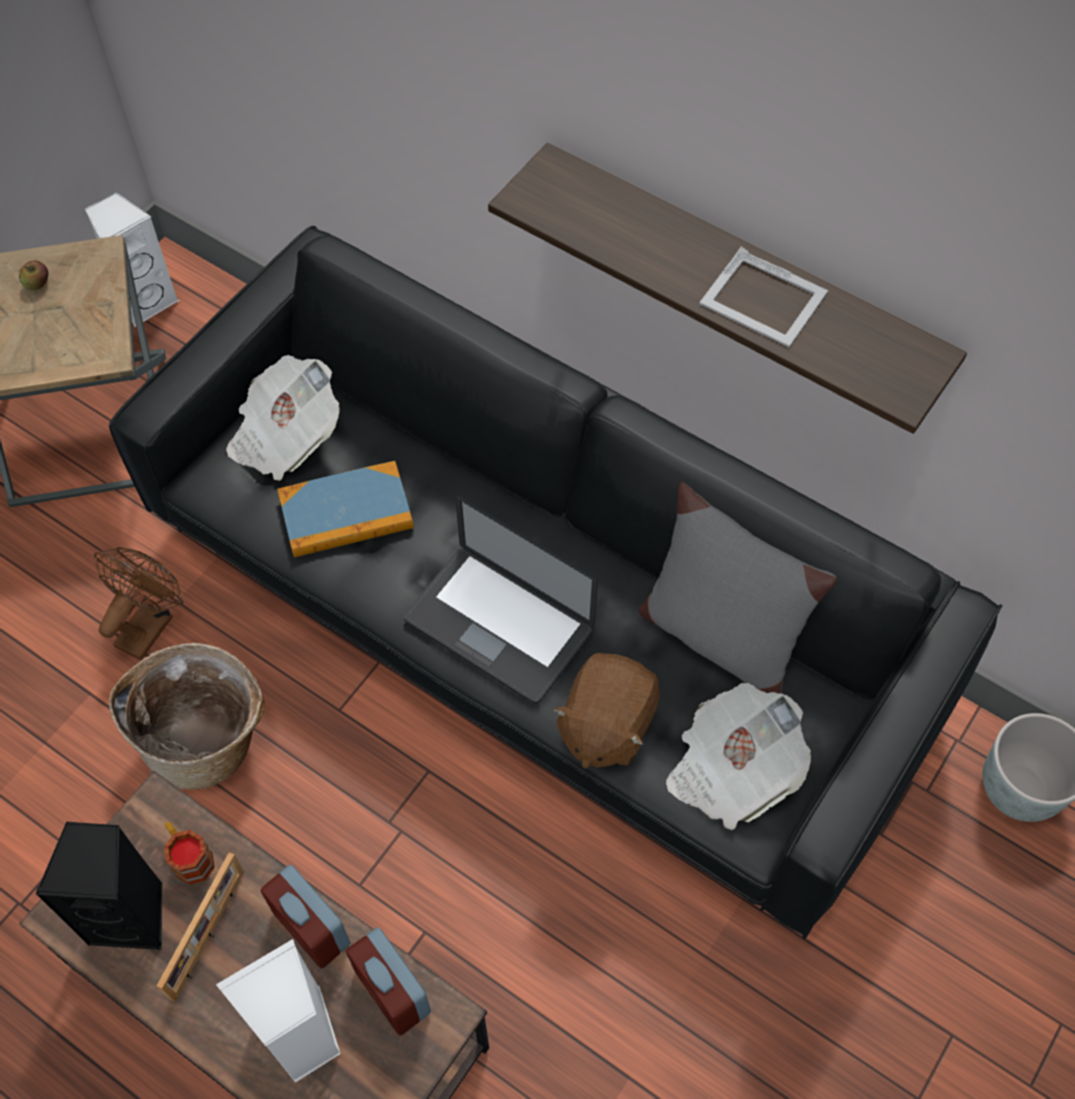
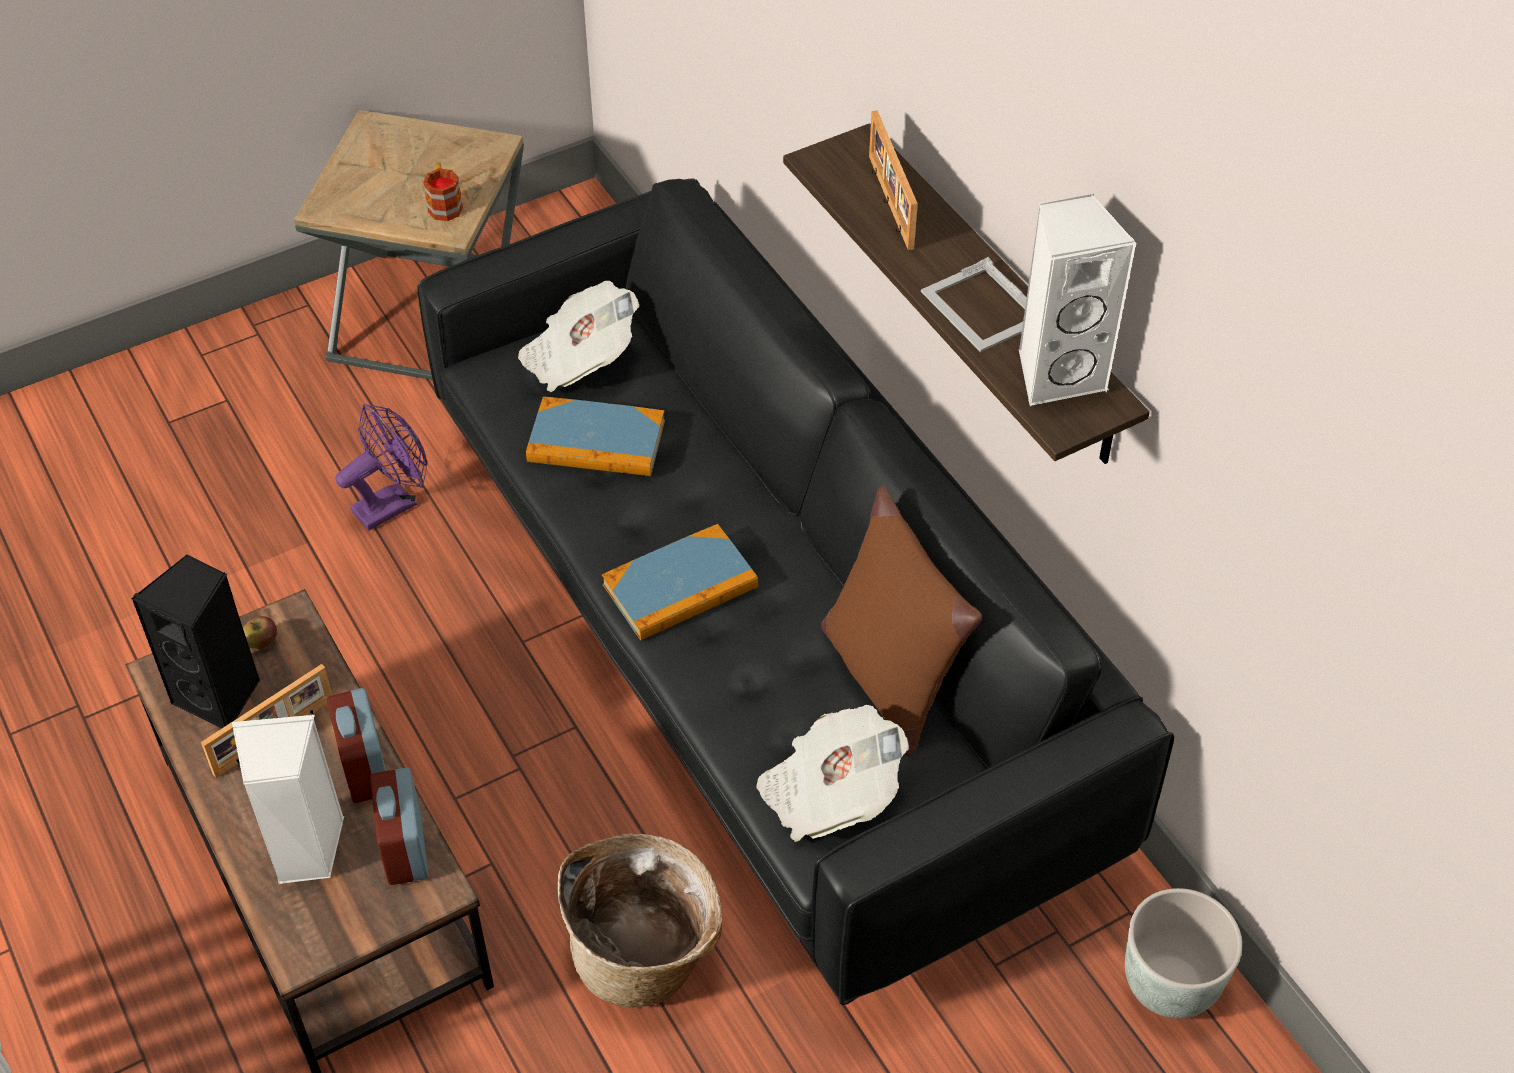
camera: 25 degrees right, 10 degrees down
(37, 284) = (425, 152): apple -> apple (262, 642)
(145, 300) = (546, 226): white speaker -> white speaker (1057, 373)
(149, 624) = (392, 503): brown fan -> purple fan
(189, 857) = (294, 669): mug -> mug (444, 204)
(207, 740) = (389, 621): basket -> basket (645, 956)
(498, 626) = (680, 587): laptop -> book
(605, 725) = (731, 709): brown plush toy -> none
(614, 220) = (888, 202): none -> picture frame
(718, 637) = (888, 677): grey pillow -> brown pillow

